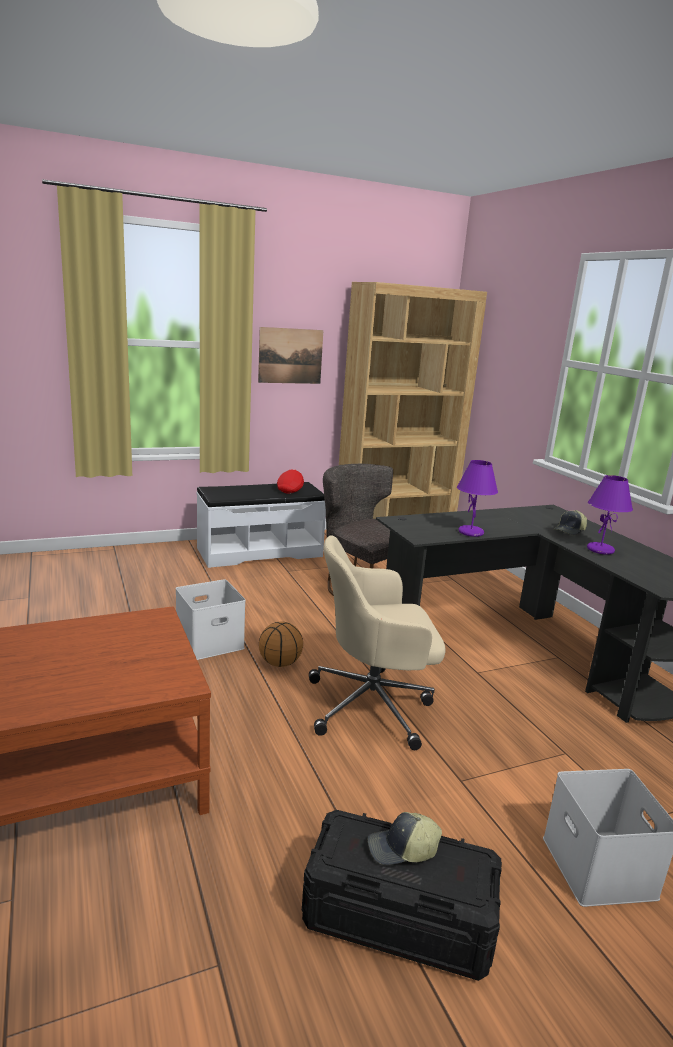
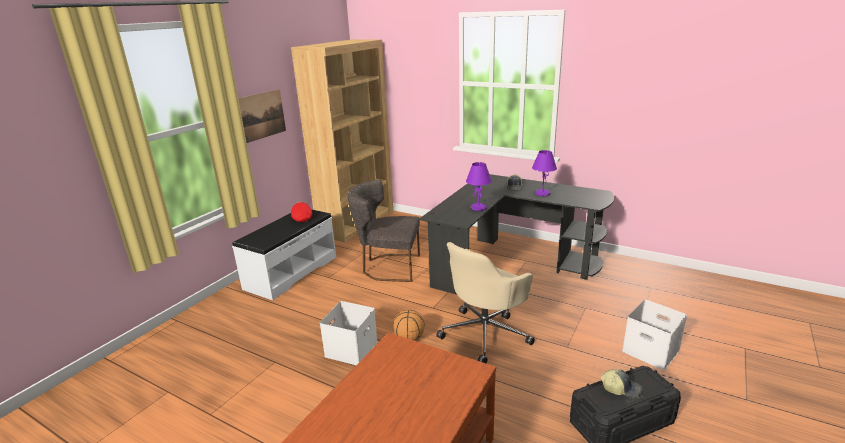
camera: 35 degrees left, 5 degrees up
(402, 850) = (621, 388): cap -> cap turned 120 degrees counterclockwise

